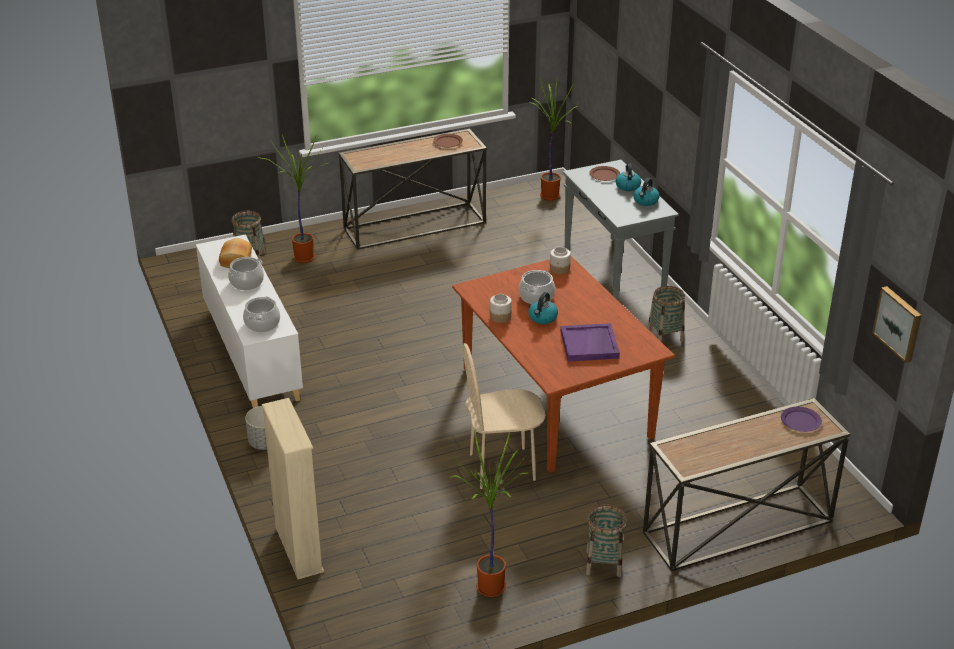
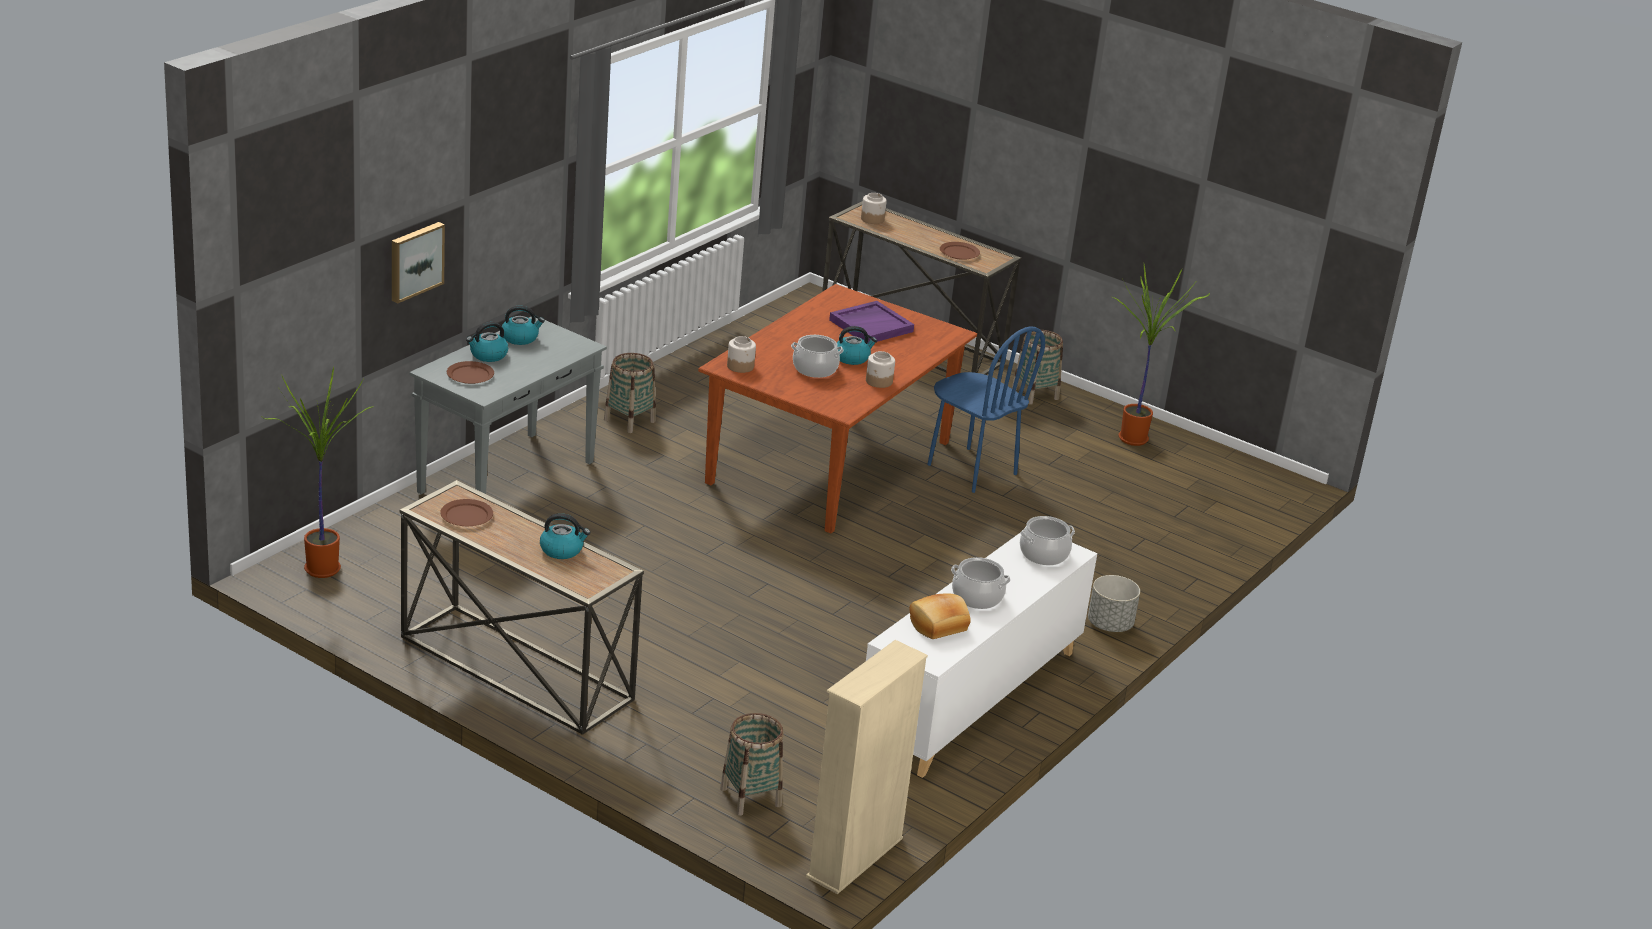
camera: 125 degrees left, 5 degrees down
(298, 549) = (1221, 550): beige bookcase -> beige bookcase (855, 858)
(302, 258) = (705, 744): potted plant -> none
(392, 157) = (562, 550): none -> kettle
(502, 467) = (971, 470): beige chair -> blue chair
(706, 445) = (959, 252): none -> brown plate
(801, 421) = (872, 219): purple plate -> jar
(899, 323) = (804, 103): picture -> picture (415, 261)

